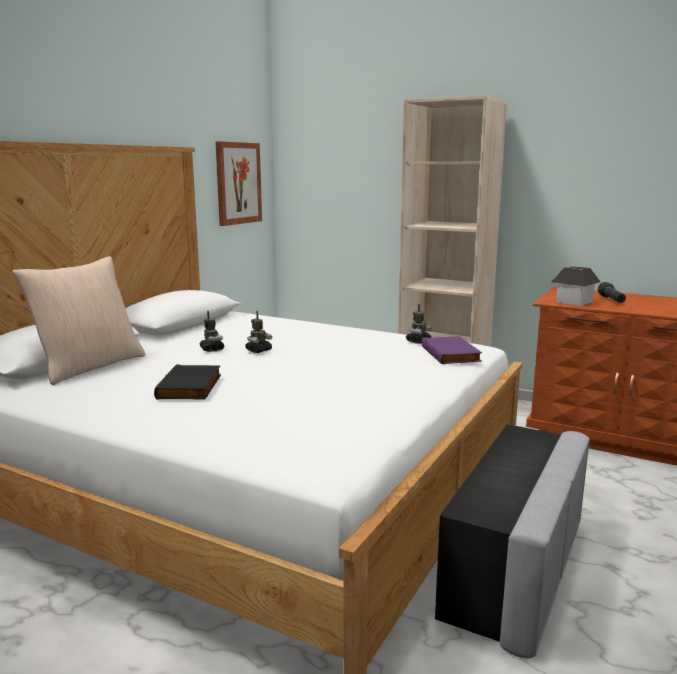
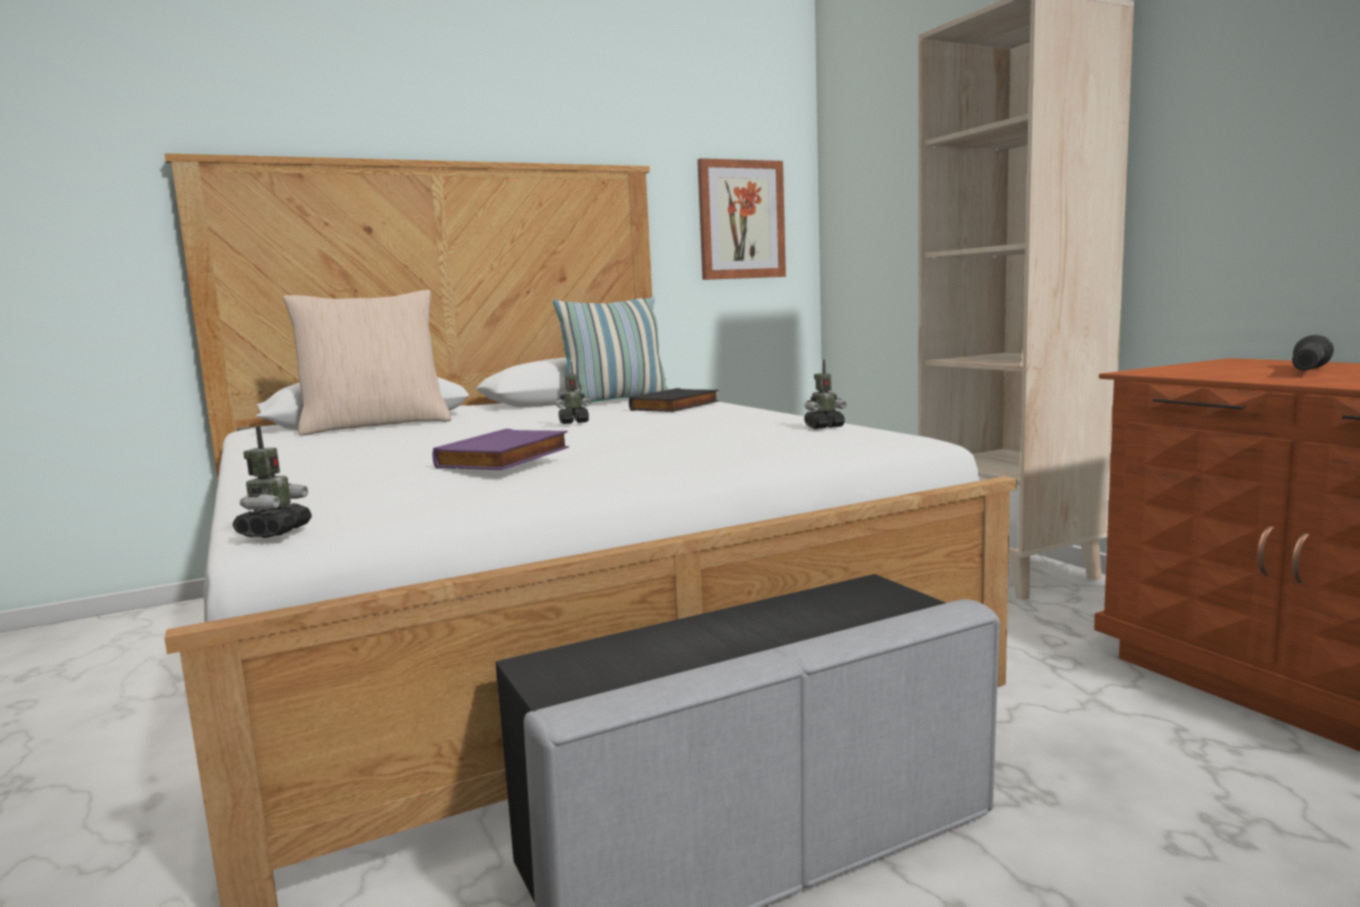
camera: 35 degrees right, 5 degrees down
(191, 387) = (400, 445): black book -> black book (676, 406)
(212, 349) = (533, 420): toy robot -> toy robot (274, 532)
(222, 324) = (616, 401): none -> pillow
(452, 354) = (831, 441): purple book -> purple book (506, 458)
(574, 301) = (1202, 372): toy house -> none

